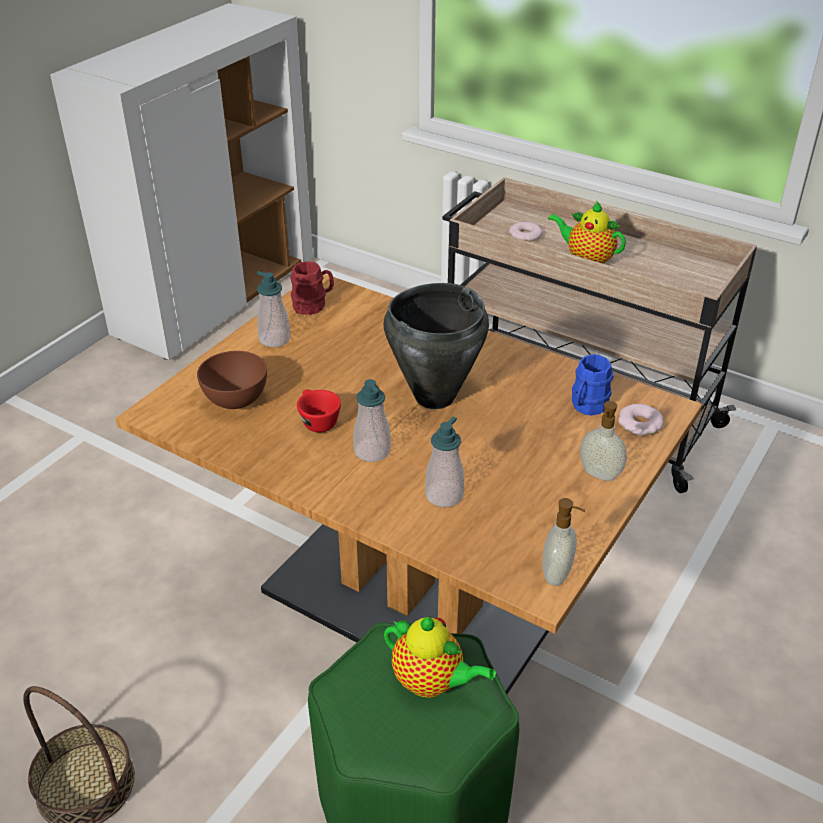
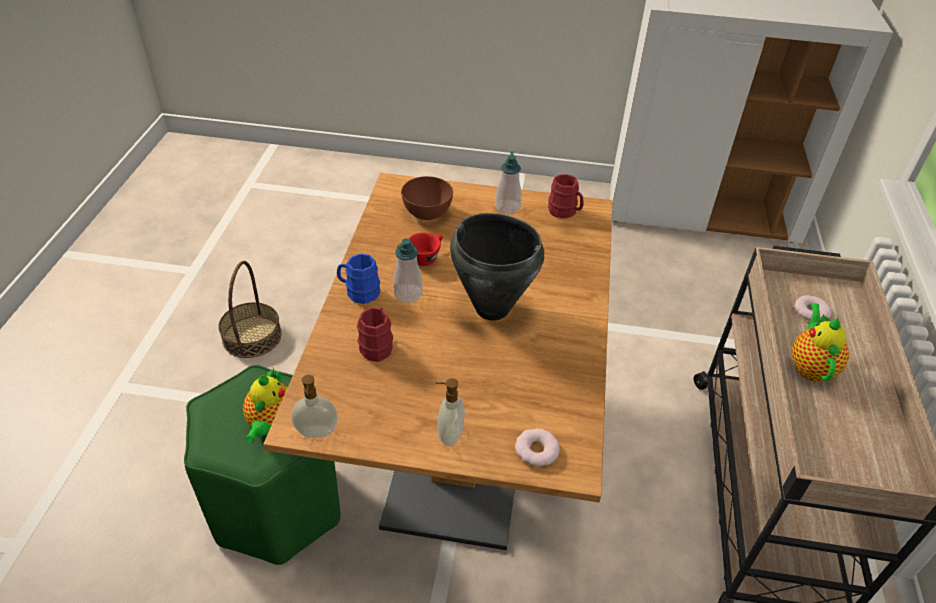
camera: 65 degrees right, 5 degrees up
(444, 495) = (377, 345): soap dispenser -> red mug
(587, 406) = (539, 407): blue mug -> blue mug (359, 292)

